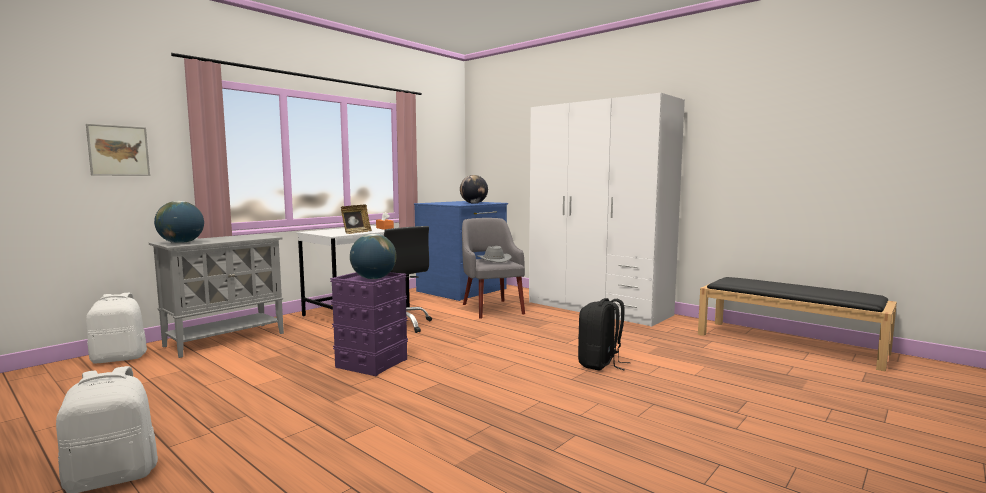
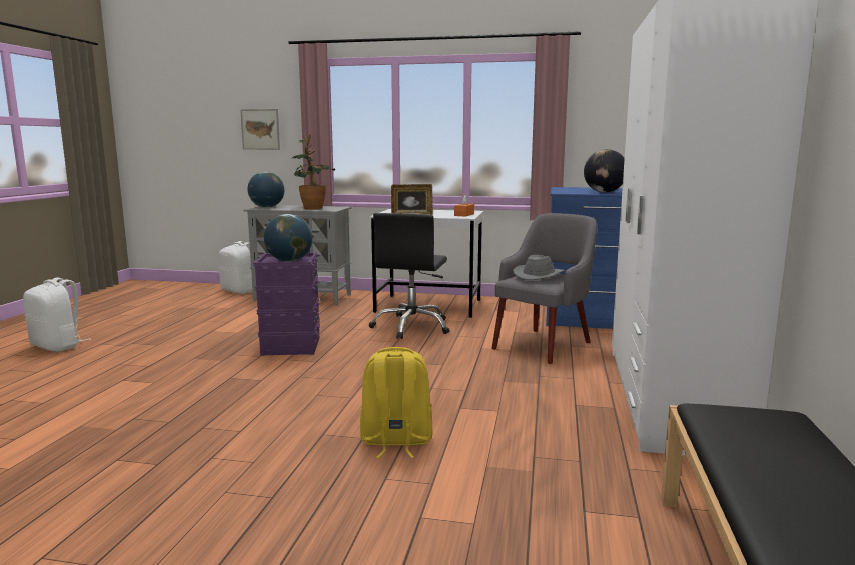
camera: 60 degrees right, 5 degrees up
(234, 238) = (312, 208): none -> potted plant
(600, 364) = (395, 441): black backpack -> yellow backpack

